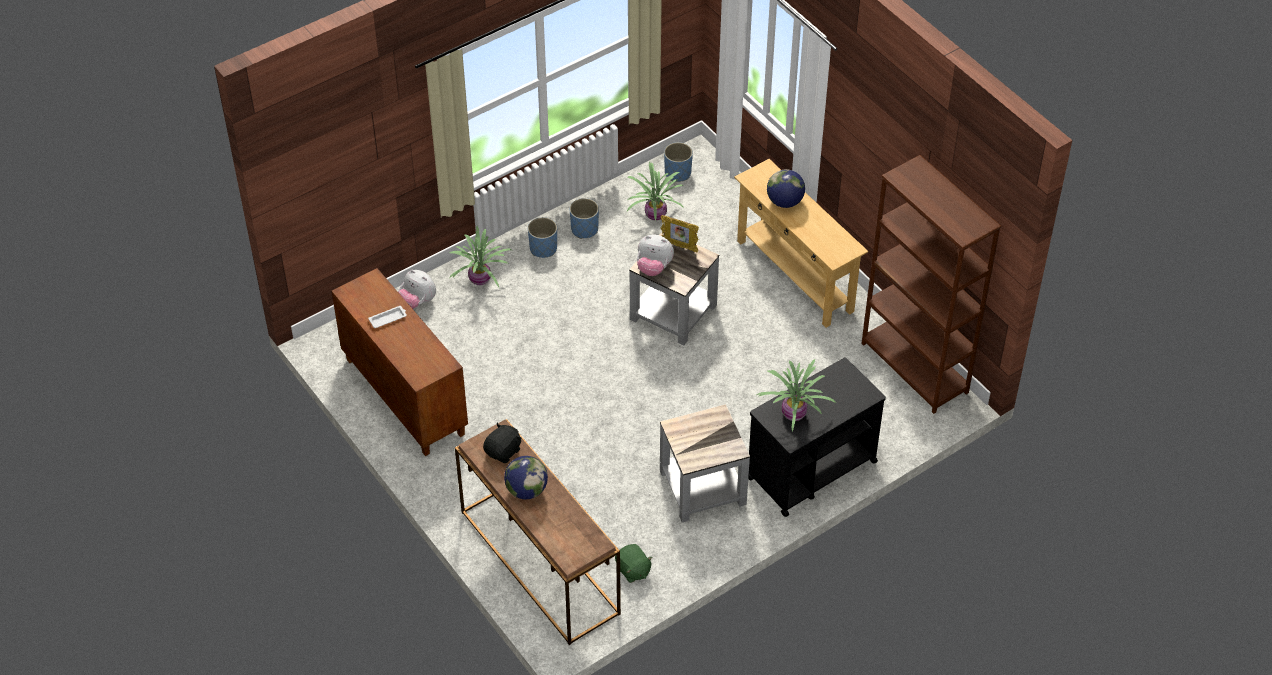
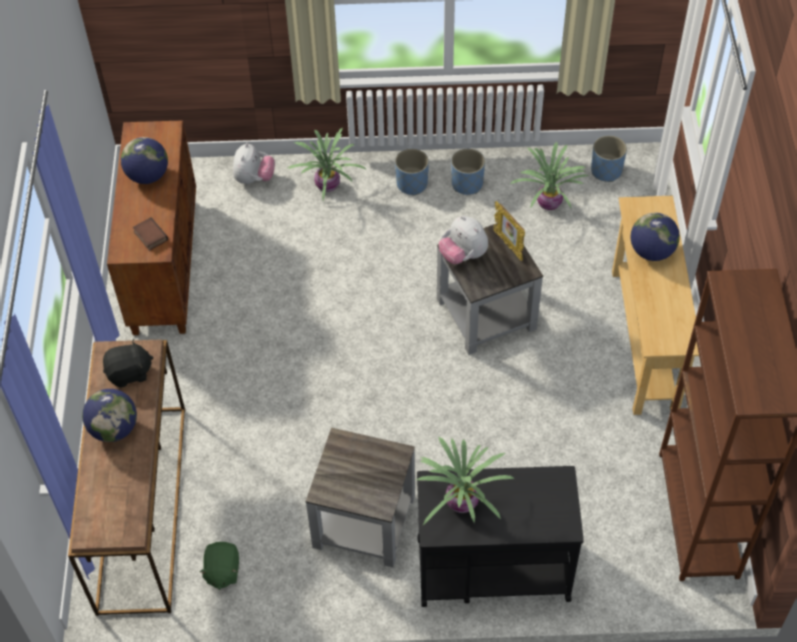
camera: 35 degrees right, 5 degrees up
(388, 318) = (148, 176): white tray -> globe
(417, 302) = (254, 179): plush toy -> plush toy turned 150 degrees counterclockwise
(430, 358) = (149, 236): none -> book

